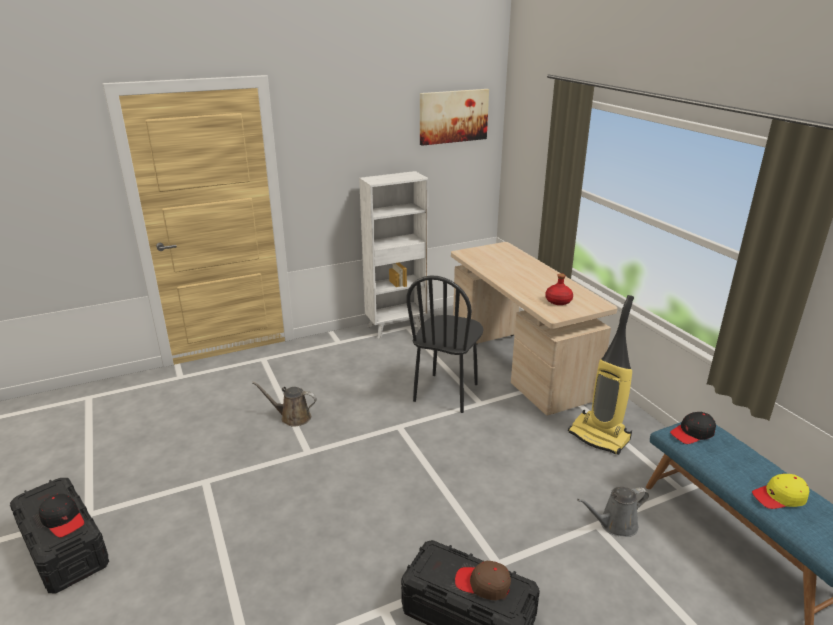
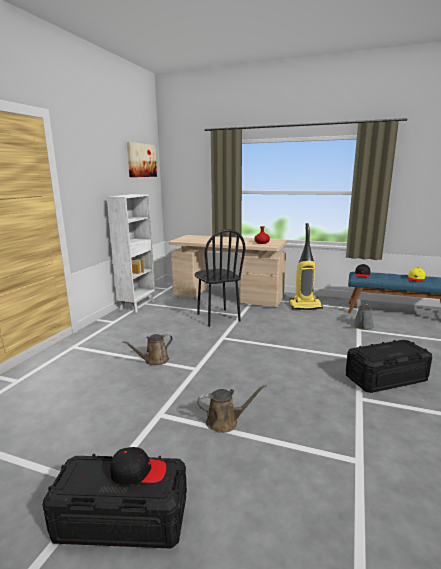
camera: 45 degrees left, 10 degrees down
(231, 528) = (225, 422): none -> brown watering can
(483, 584) = (396, 349): brown cap -> none

